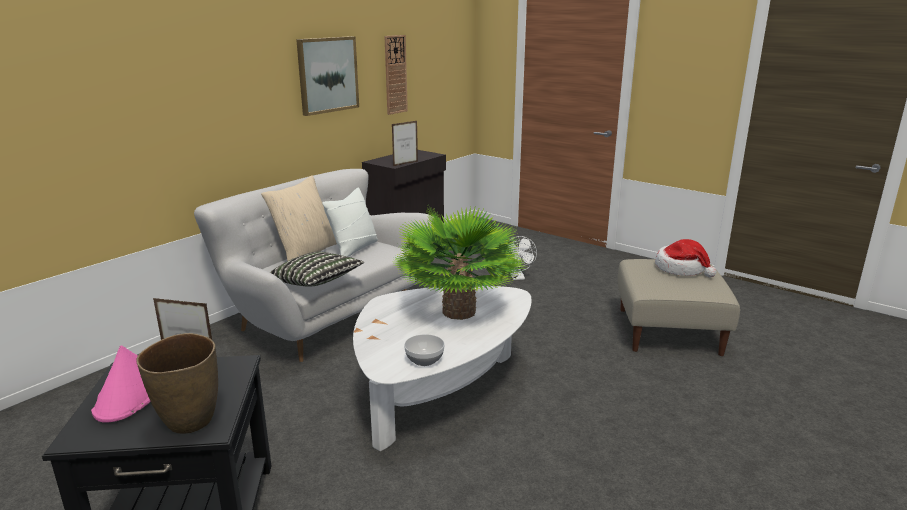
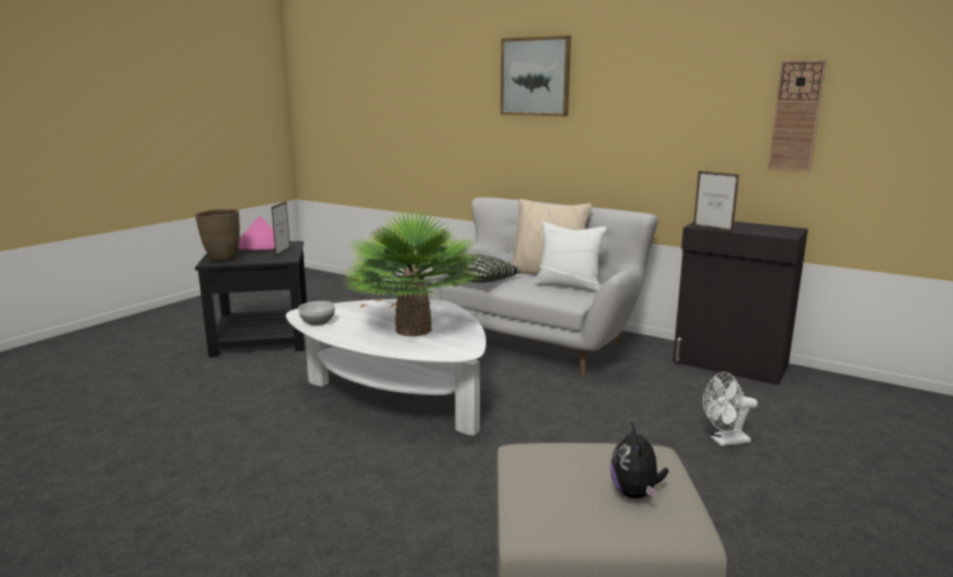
camera: 85 degrees right, 5 degrees down
(327, 75) = (672, 104): picture -> picture (535, 77)
(681, 269) = (635, 494): hat -> plush toy

